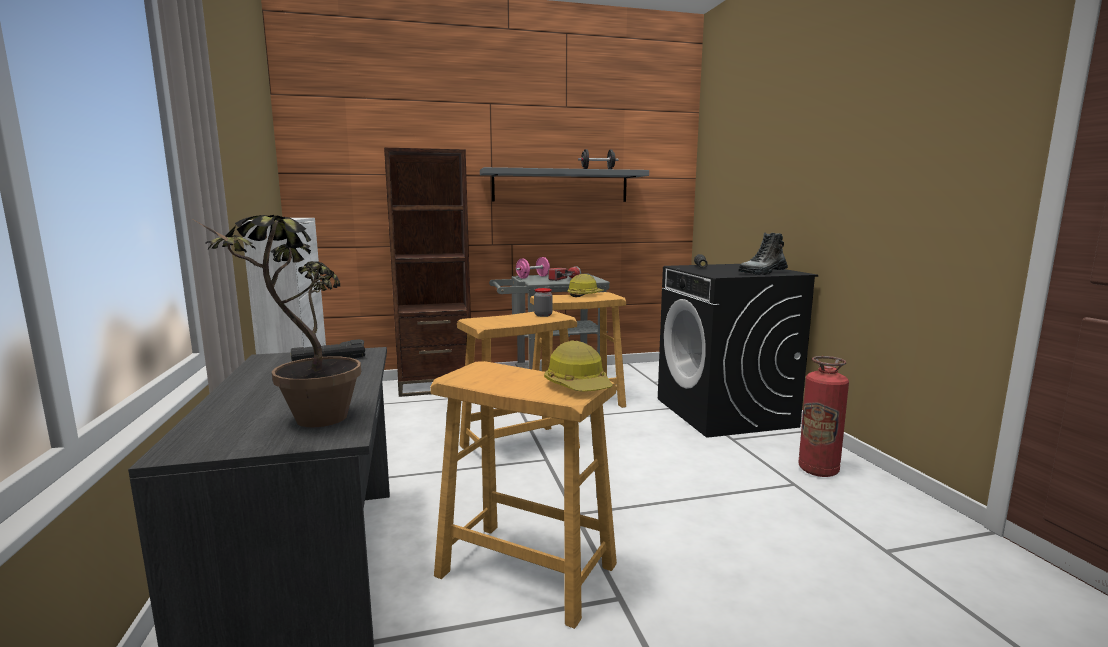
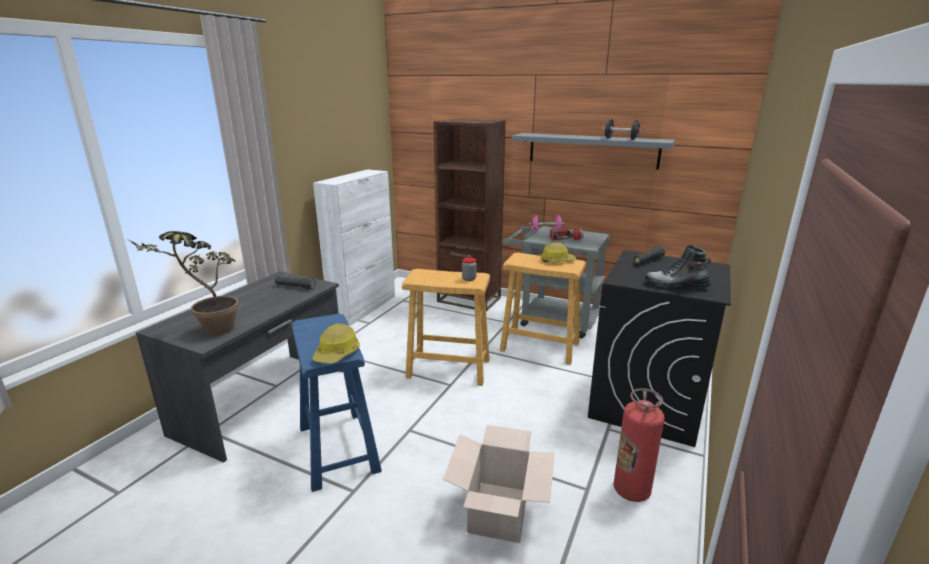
camera: 40 degrees right, 10 degrees up
(527, 571) = (338, 449): beige stool -> blue stool
(770, 534) = (498, 511): none -> cardboard box

